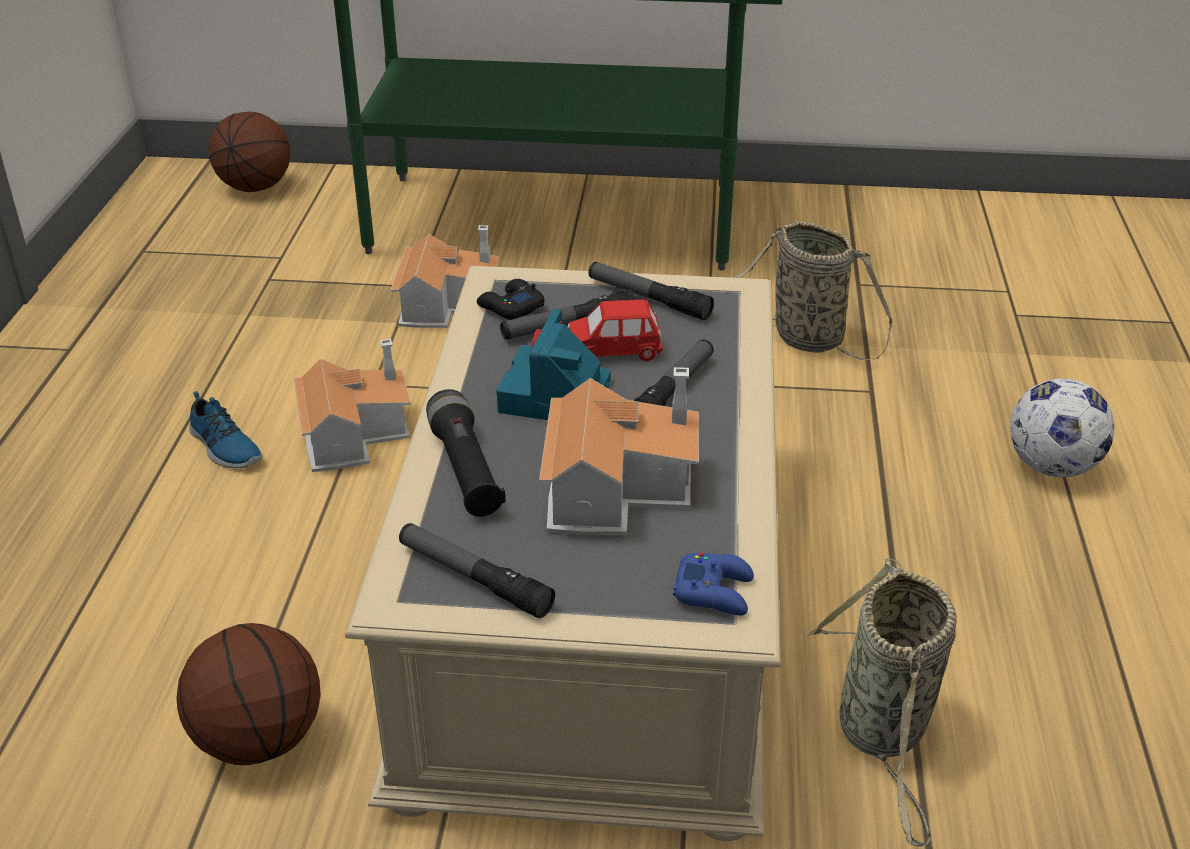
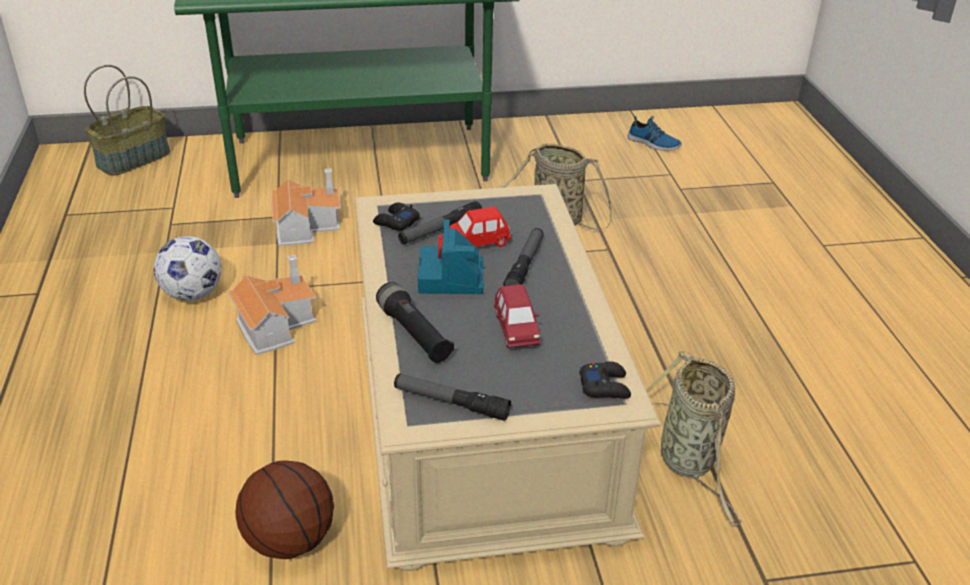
camera: 15 degrees left, 0 degrees up
(224, 447) = (185, 347): shoe -> shoe (653, 143)
(255, 187) = (133, 158): basketball -> basket
(616, 486) = (516, 330): toy house -> red toy car
(648, 299) = (485, 205): flashlight -> none
(714, 591) = (605, 386): blue game controller -> black game controller
(1051, 466) = (733, 282): football -> football (192, 294)

